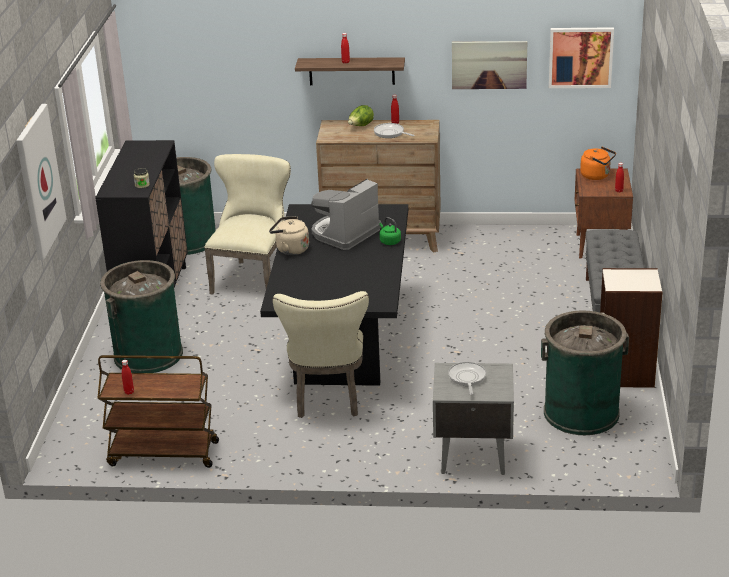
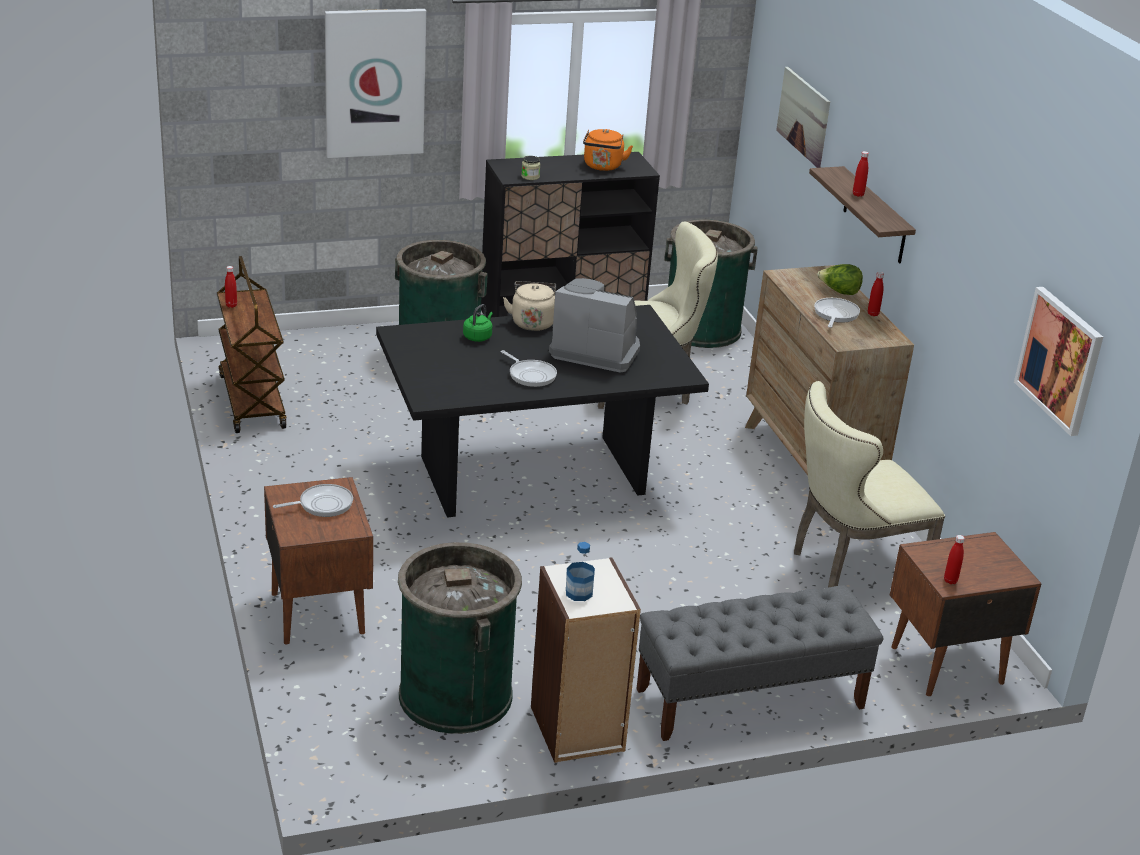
camera: 65 degrees right, 0 degrees up
(328, 397) = (403, 485): beige chair -> beige chair (850, 566)
(367, 261) = (530, 375): none -> frying pan
(389, 241) = (593, 383): green kettle -> green kettle (478, 337)
(472, 455) = (318, 611): grey nightstand -> brown nightstand
(489, 64) = (978, 300): picture -> picture (803, 116)
(597, 176) = (985, 554): orange kettle -> orange kettle (603, 167)
(637, 284) = (579, 593): none -> bottle

